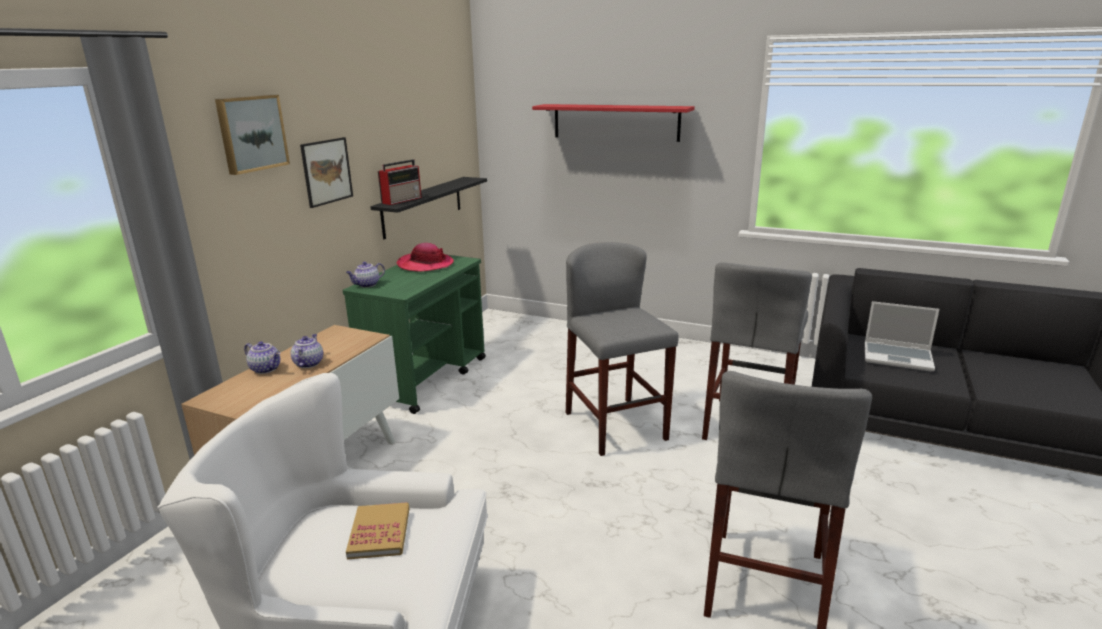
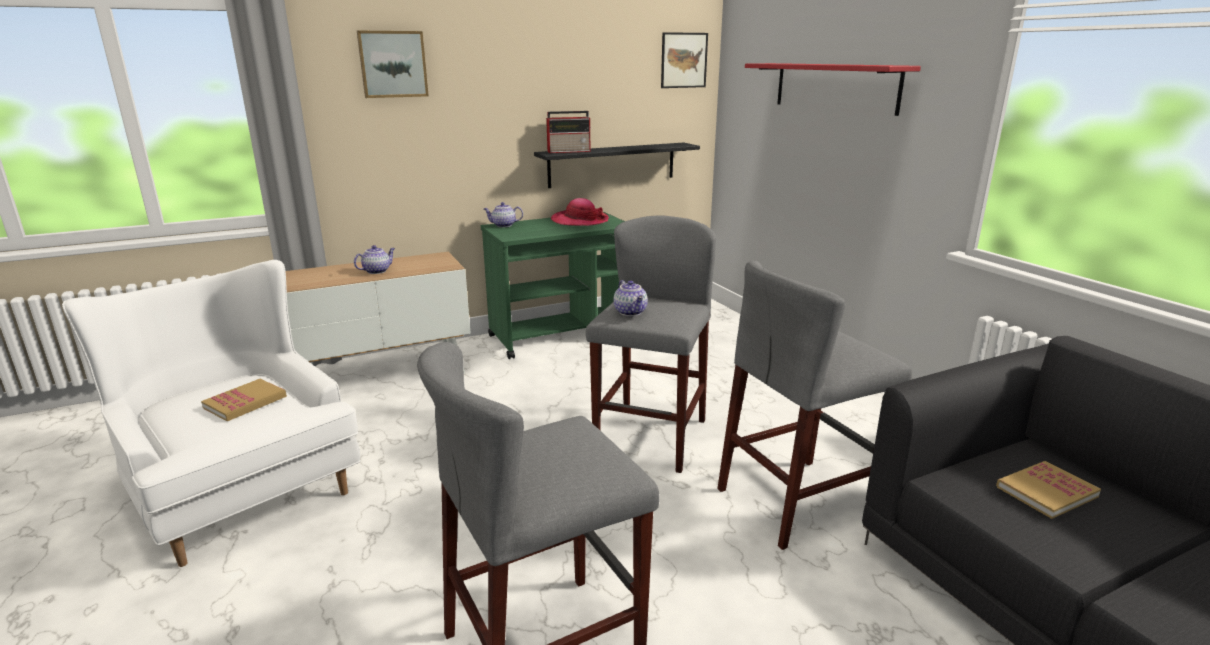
camera: 40 degrees right, 0 degrees up
(266, 369) = (350, 267): teapot -> teapot (631, 312)
(327, 171) = (479, 110): picture -> picture (683, 60)
(898, 357) = (1046, 492): laptop -> book

